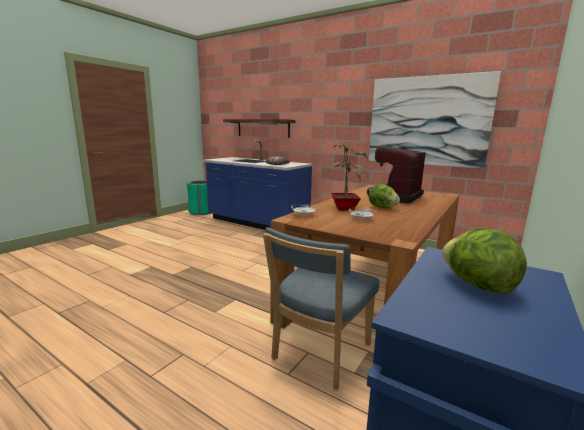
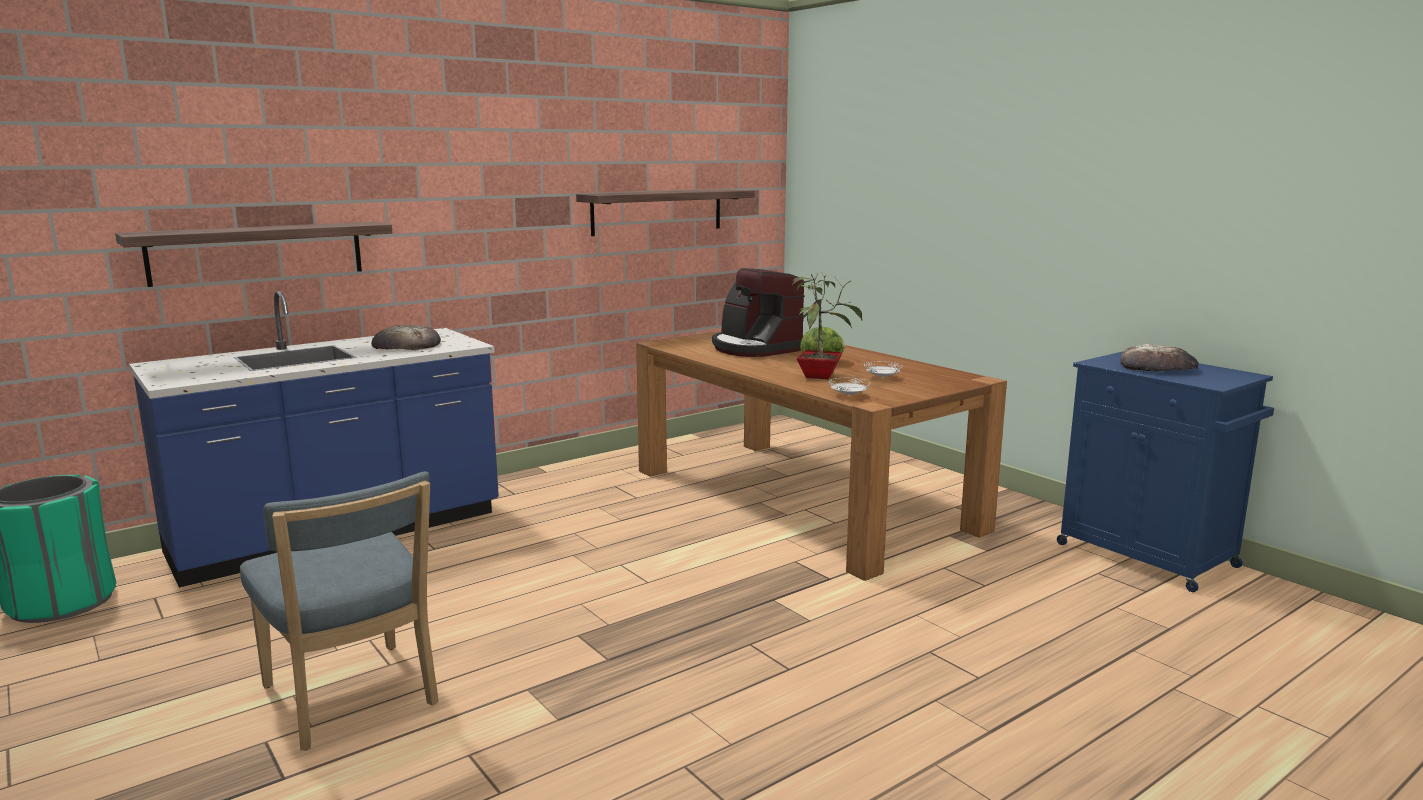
camera: 70 degrees left, 0 degrees up
(319, 354) = (949, 562): blue chair -> blue chair (353, 700)
(427, 121) = (657, 211): picture -> shelf
(477, 285) = (1158, 367): lettuce -> bread

